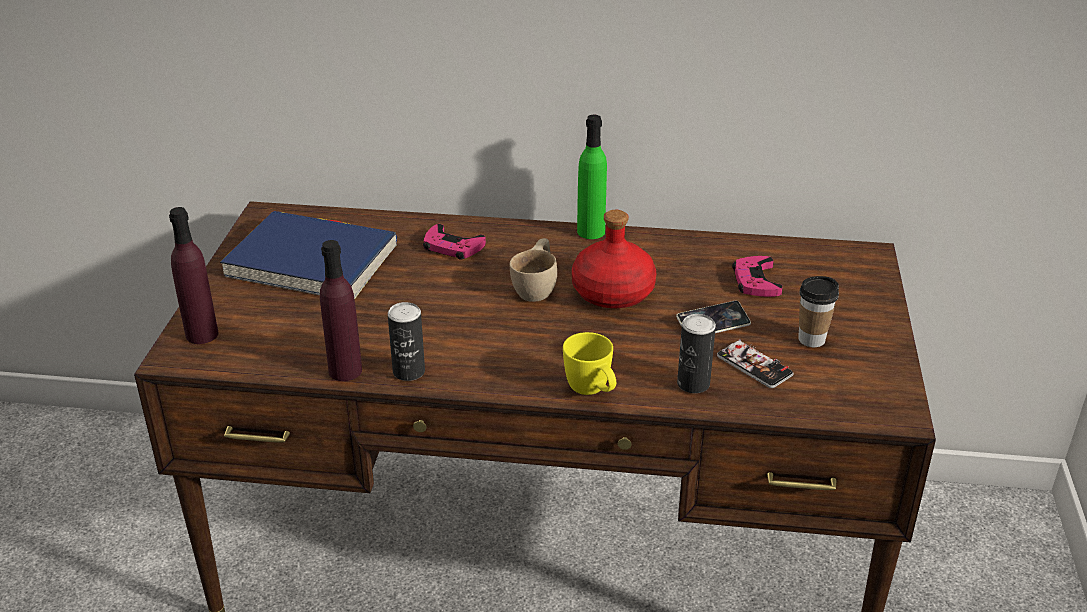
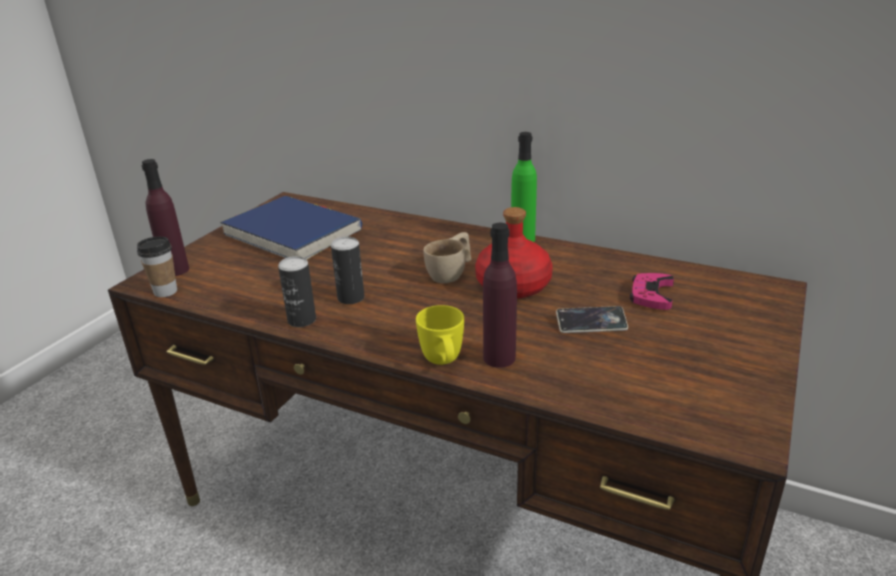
camera: 20 degrees right, 5 degrees down
(345, 370) = (254, 311): purple bottle -> purple bottle (499, 358)
(452, 247) = (403, 236): pink game controller -> none
(693, 384) = (543, 372): can -> can (351, 298)
(754, 365) = (613, 366): phone -> none
(811, 339) = (683, 352): cup -> cup (165, 291)

